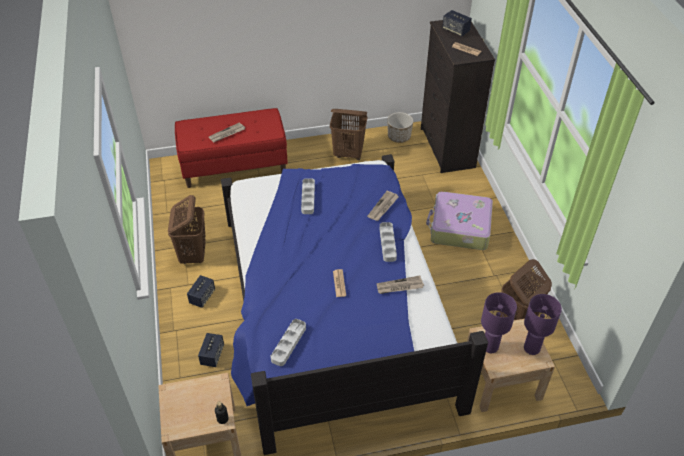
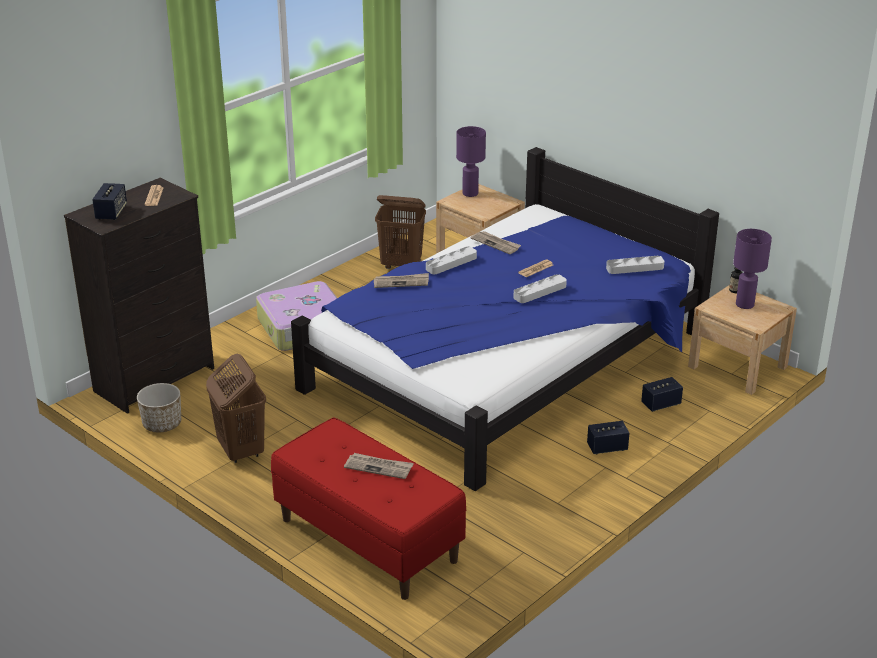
camera: 125 degrees left, 15 degrees down
(193, 254) = (561, 488): brown laundry basket -> none
(308, 198) = (444, 328): grey tray -> grey tray (540, 292)
(490, 346) = (492, 209): purple table lamp -> purple table lamp (744, 304)

